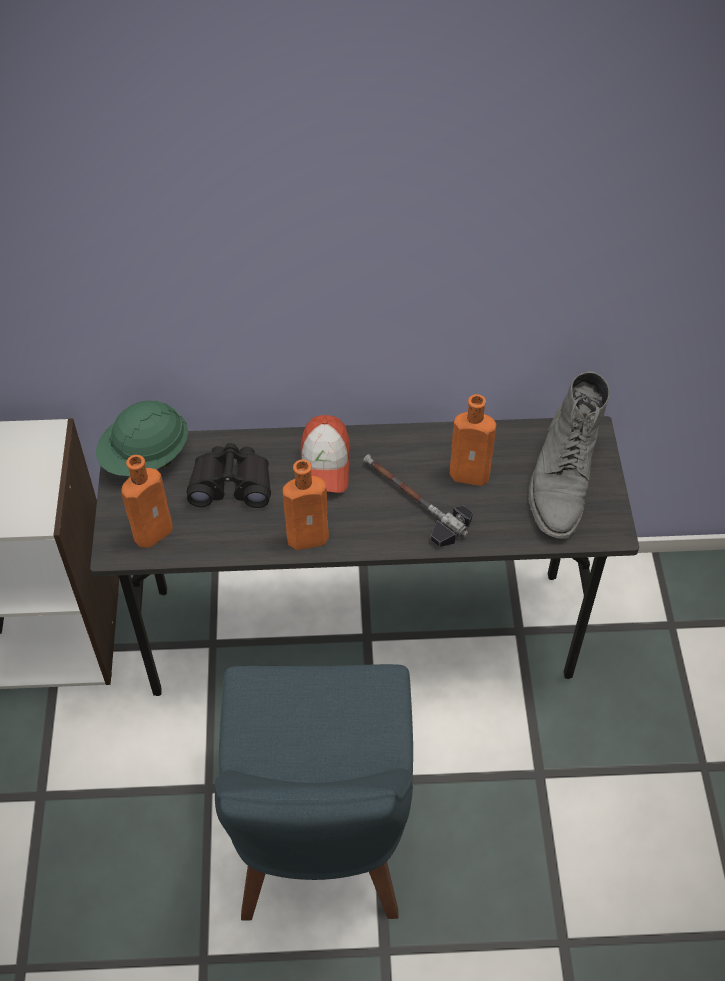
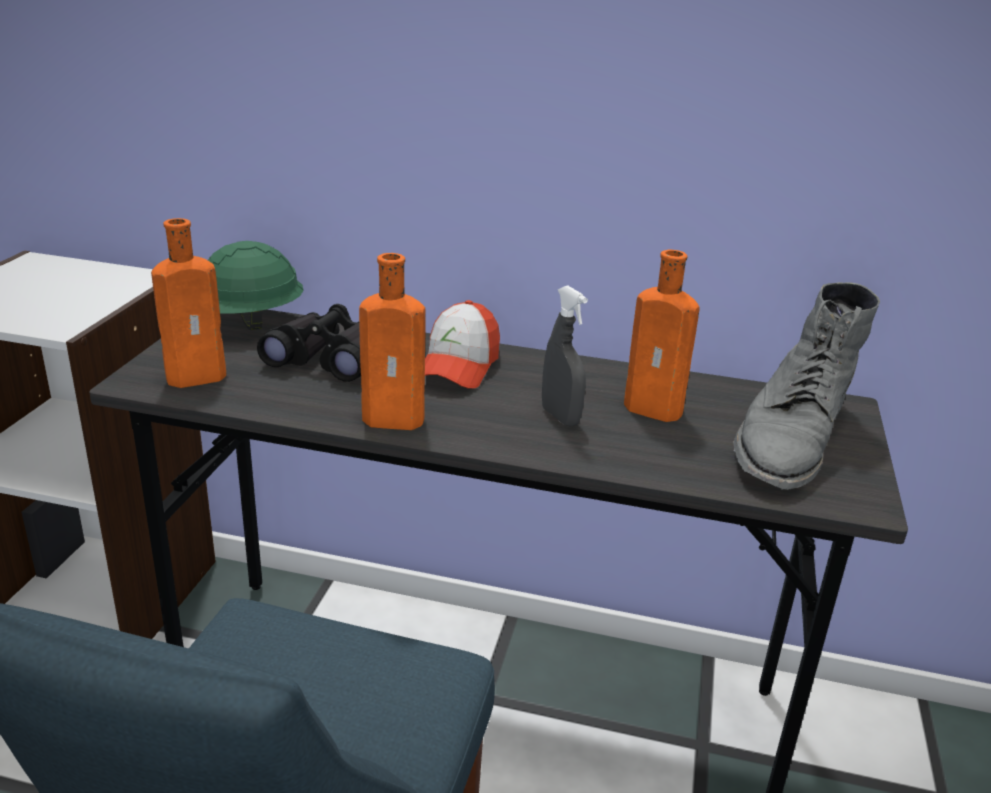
camera: 15 degrees right, 25 degrees down
(412, 501) = (560, 416): hammer -> grey spray bottle

